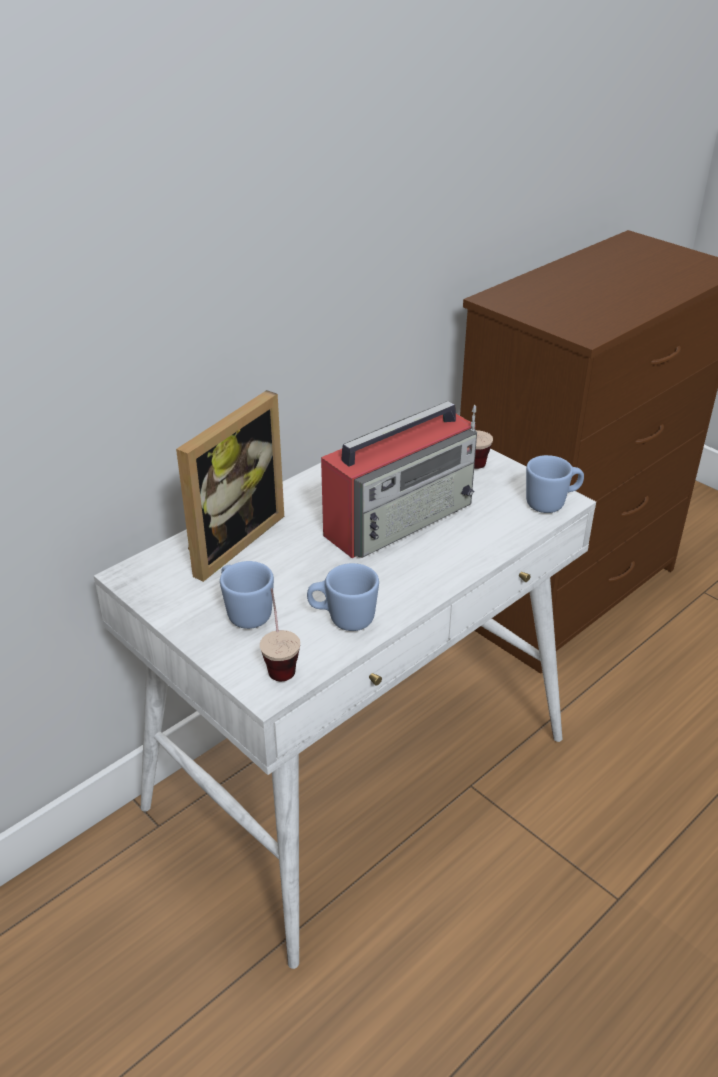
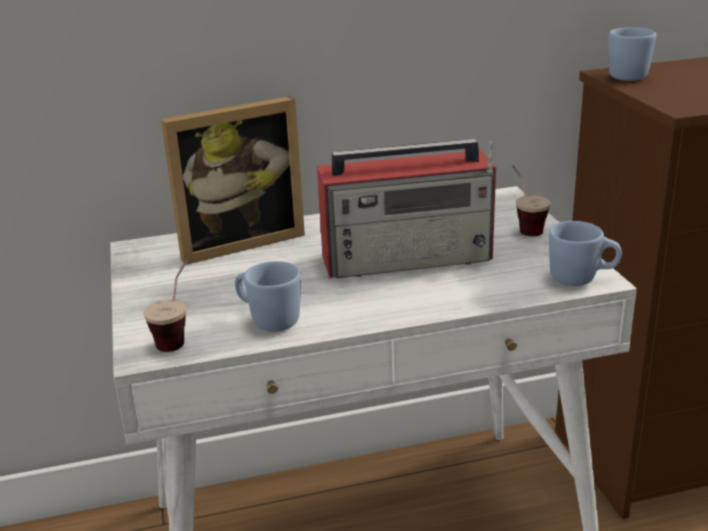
camera: 30 degrees right, 10 degrees down
(245, 612) = (192, 294): blue mug -> blue mug (624, 75)

